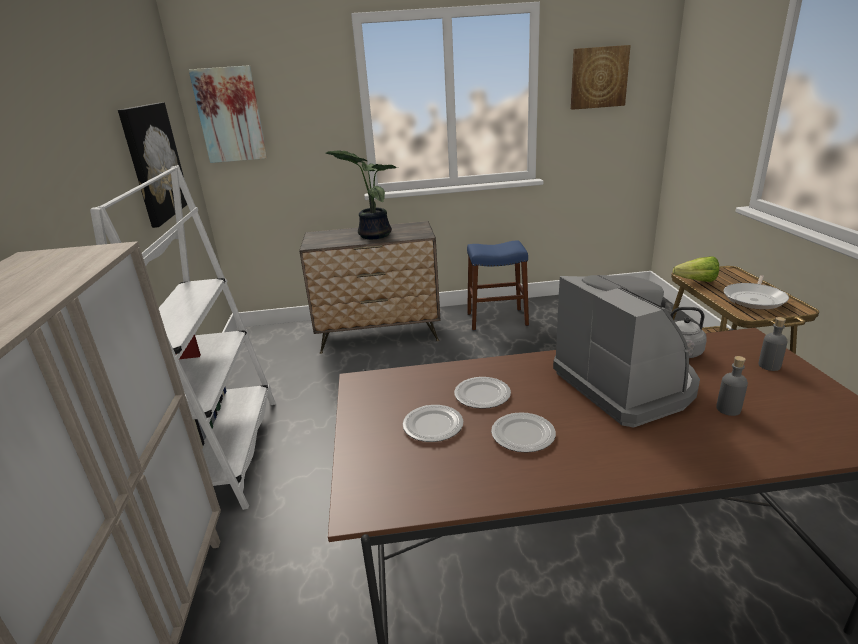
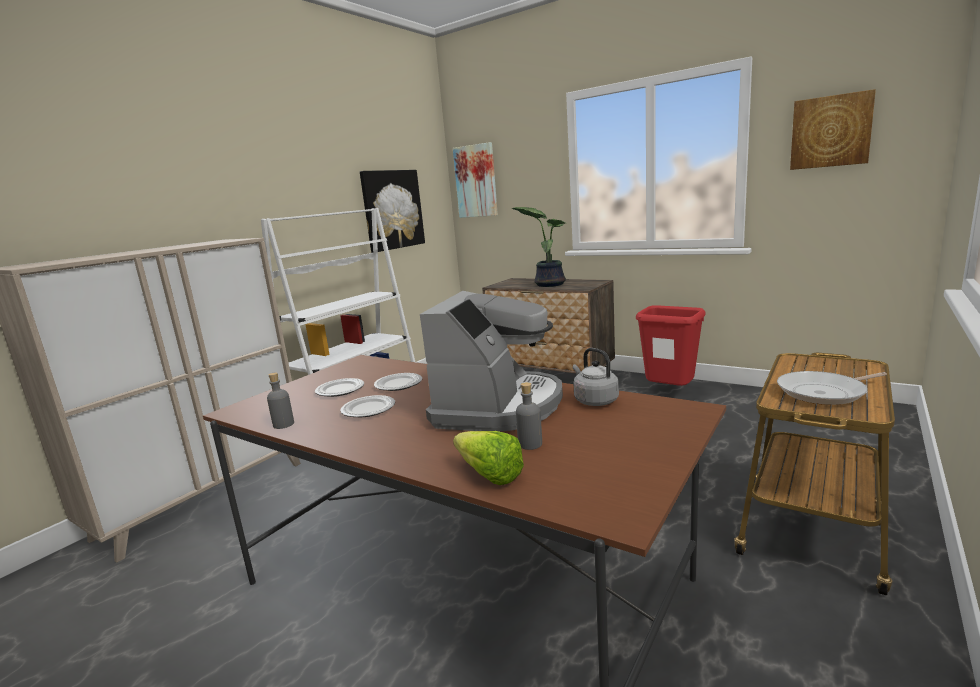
camera: 40 degrees right, 10 degrees down
(497, 319) = (670, 393): blue stool -> red trash can
(692, 281) = (785, 364): lettuce -> lettuce (486, 473)
(769, 366) = (652, 432): grey bottle -> grey bottle (283, 424)

